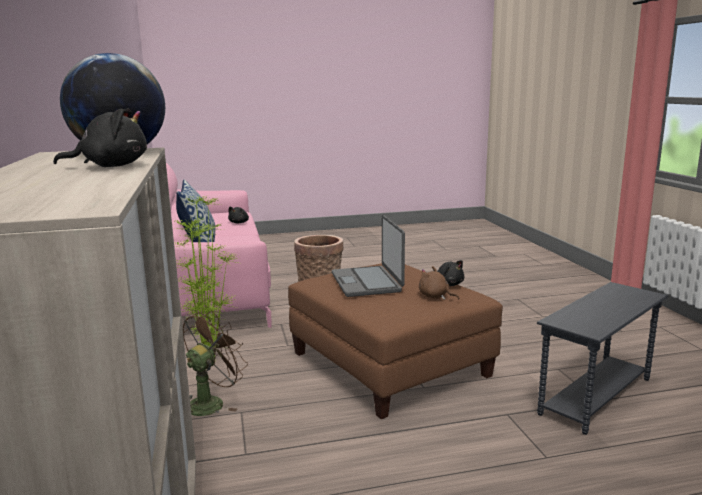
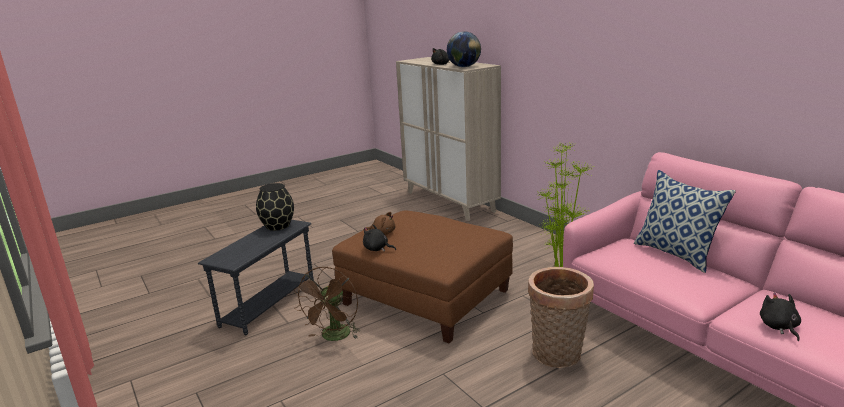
camera: 160 degrees right, 5 degrees up
(211, 402) = (515, 249): brown fan -> brown fan (334, 337)
(367, 282) = (441, 232): laptop -> none
(589, 323) = (278, 226): none -> black vase

